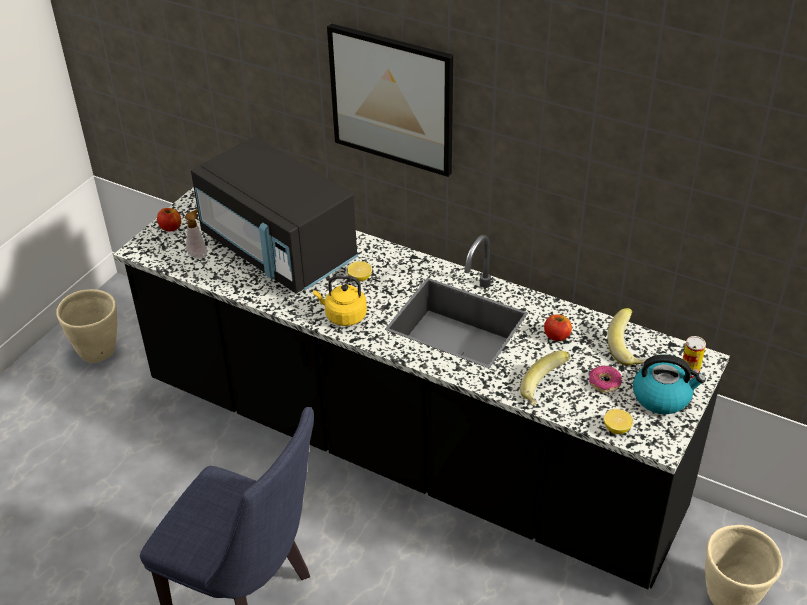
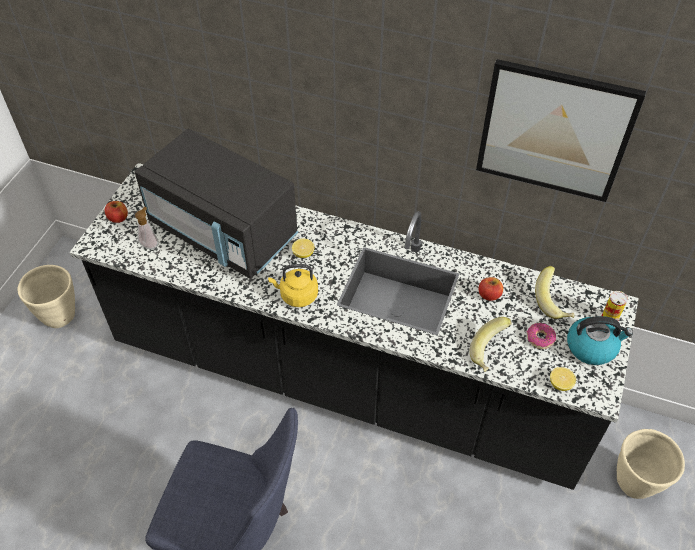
camera: 10 degrees left, 10 degrees up
(392, 99) = (323, 93): picture -> picture (554, 131)

